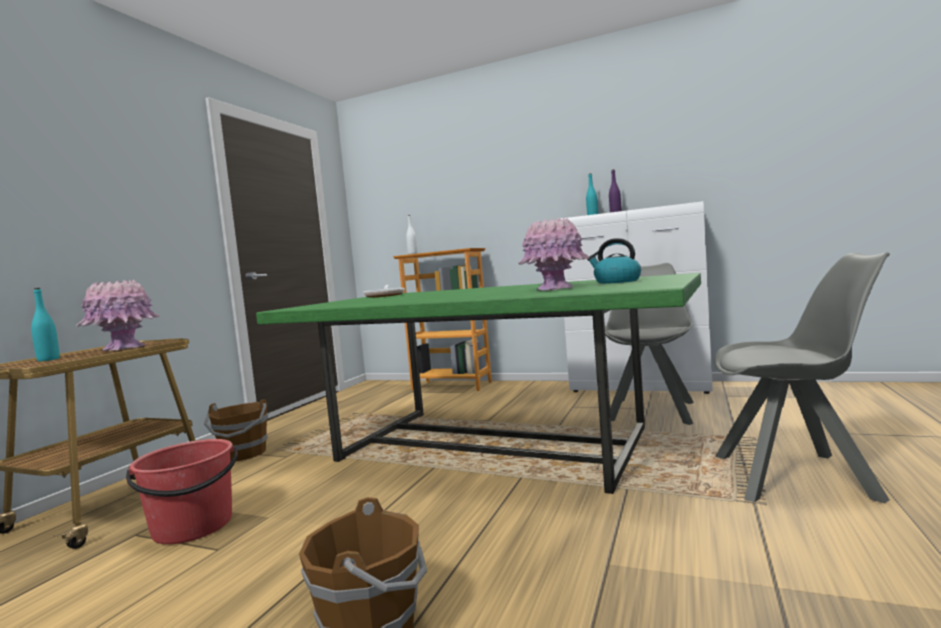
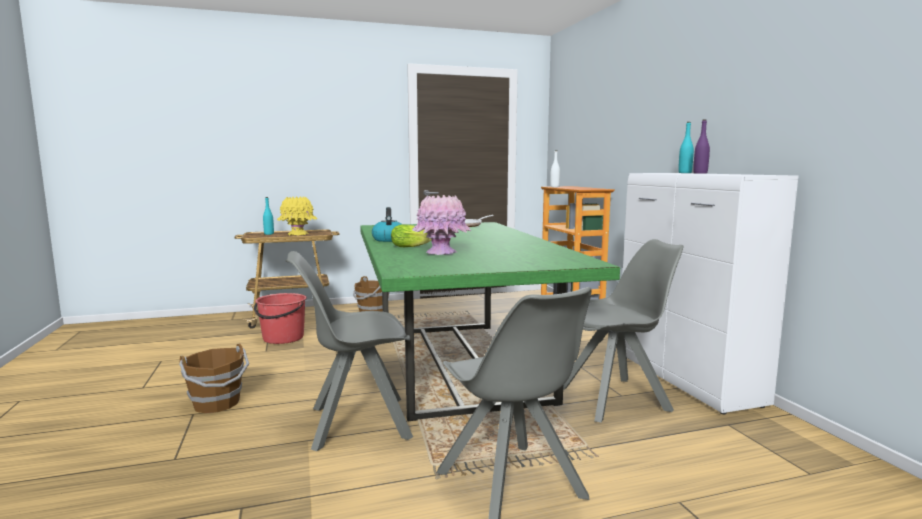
camera: 50 degrees right, 5 degrees up
(123, 348) = (298, 234): pink vase -> yellow vase
(491, 294) = (413, 246): none -> lettuce
(588, 523) = (356, 423): none -> grey chair
(616, 282) = (501, 258): kettle -> kettle (389, 239)

